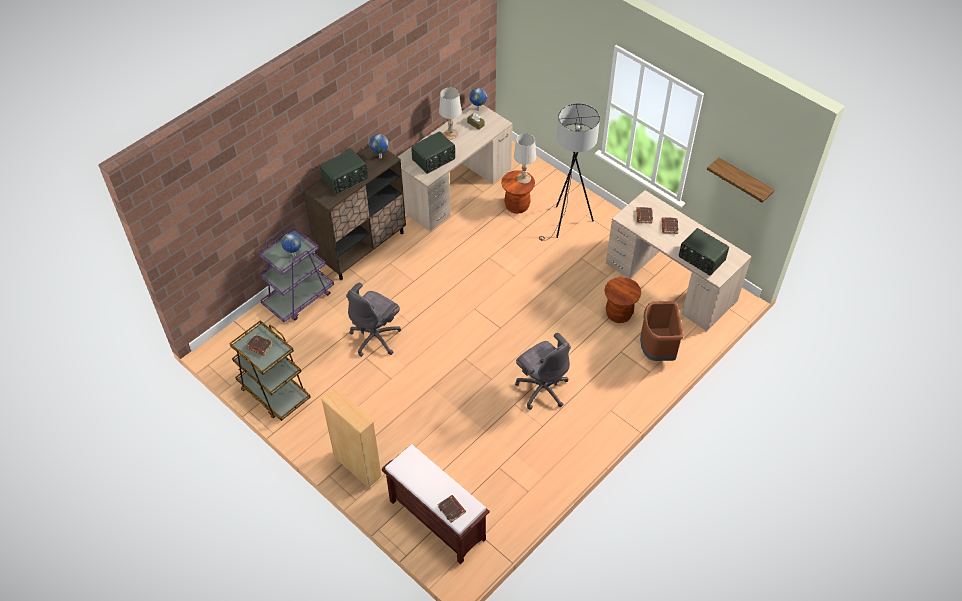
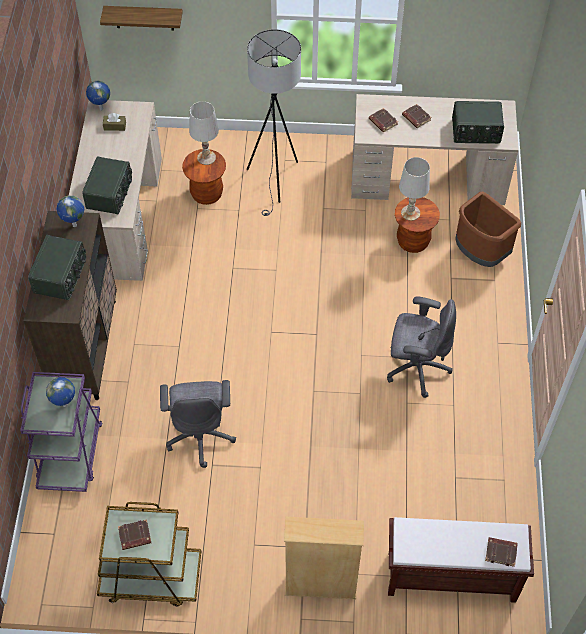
camera: 40 degrees left, 5 degrees up
(451, 134) = (99, 154): white table lamp -> white table lamp (410, 212)
(744, 181) = (481, 24): shelf -> shelf (144, 18)

